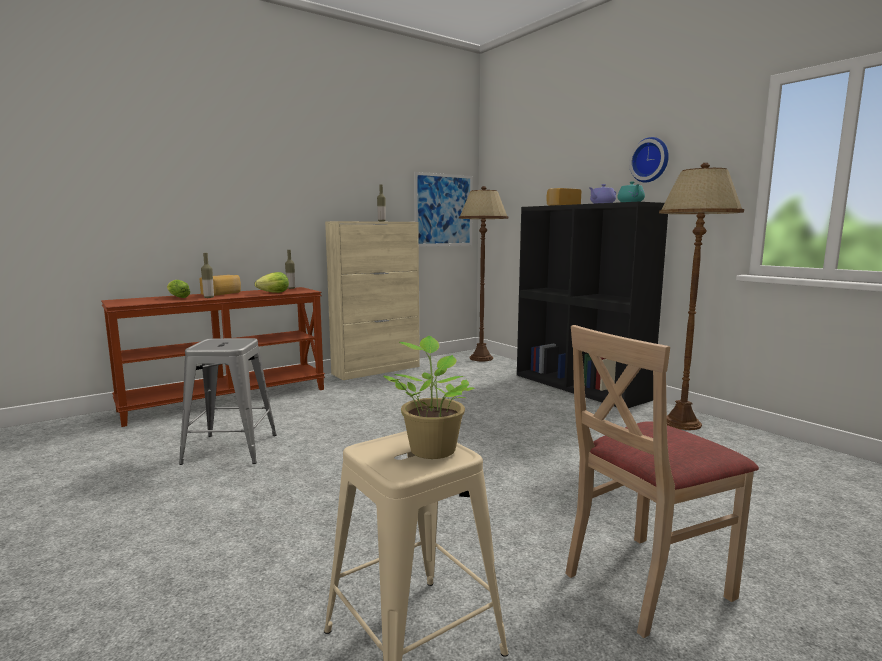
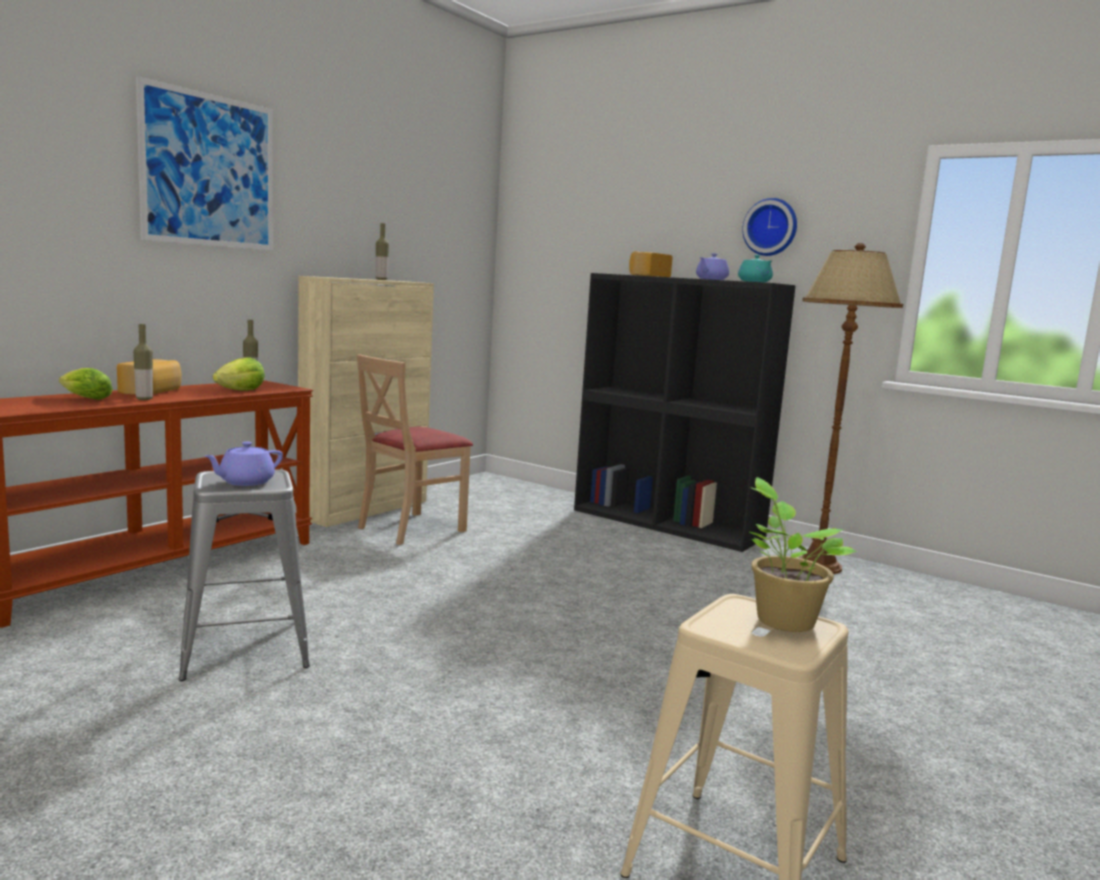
camera: 20 degrees left, 0 degrees up
(221, 344) = (245, 482): none -> purple teapot
(443, 210) = (453, 265): picture -> picture (209, 171)
(481, 358) = (504, 486): brown floor lamp -> none
(645, 582) = (917, 757): beige chair -> beige chair (411, 528)

